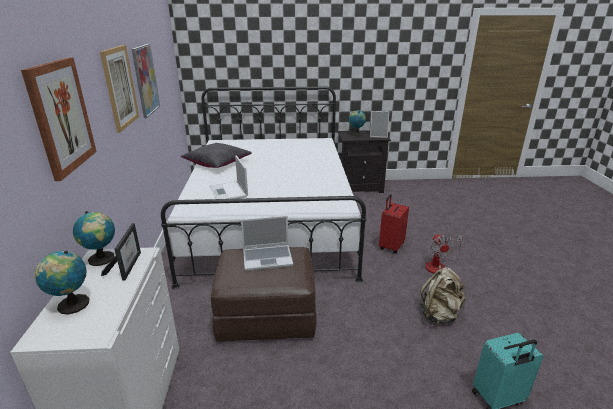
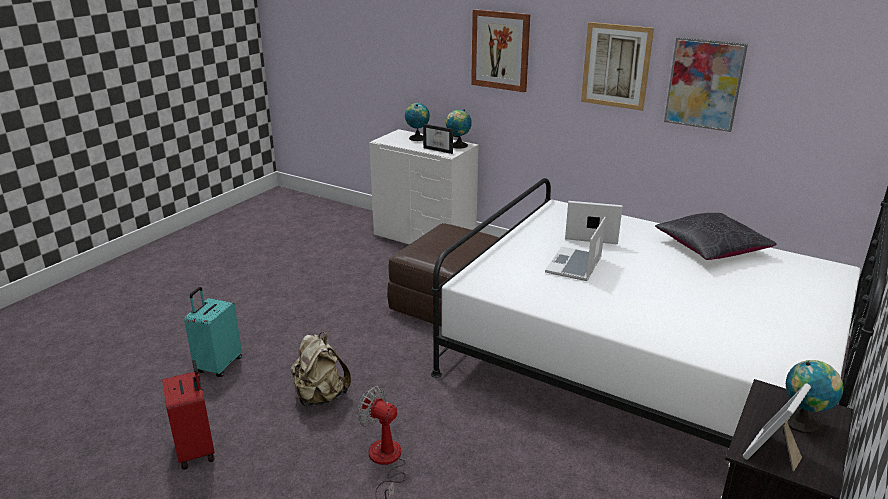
camera: 125 degrees right, 0 degrees up
(268, 258) = (456, 248): laptop -> laptop (574, 266)
(390, 246) = (476, 444): red suitcase -> red suitcase (197, 450)

